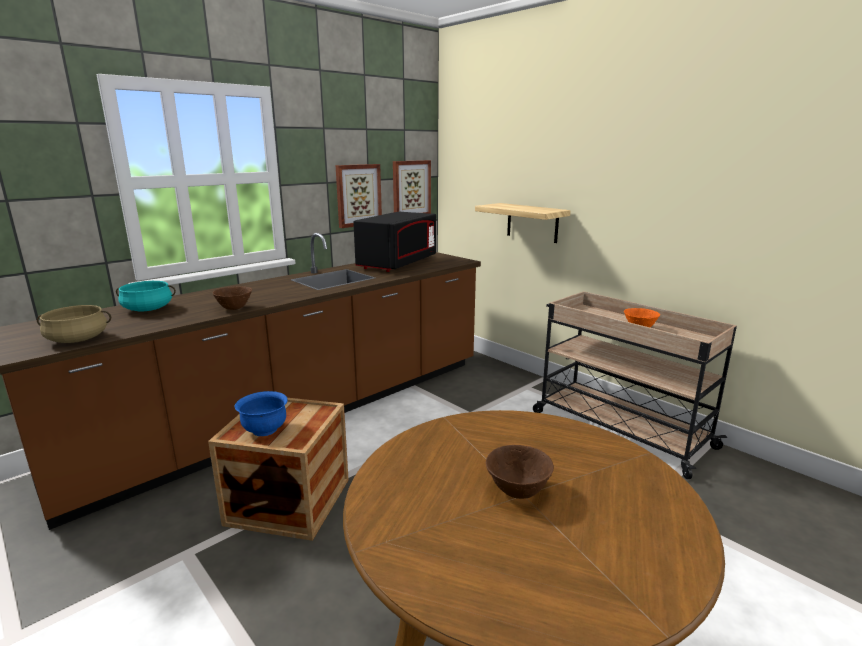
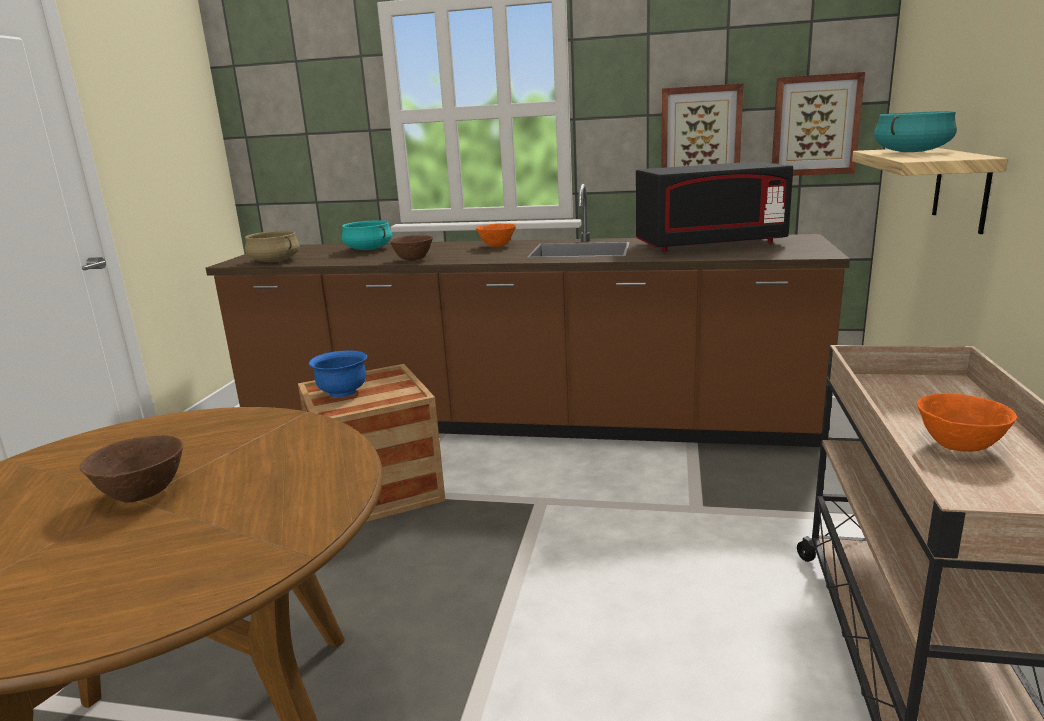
camera: 55 degrees right, 0 degrees up
(265, 286) = (497, 246): none -> orange bowl
(512, 206) = (911, 152): none -> turquoise cooking pot

